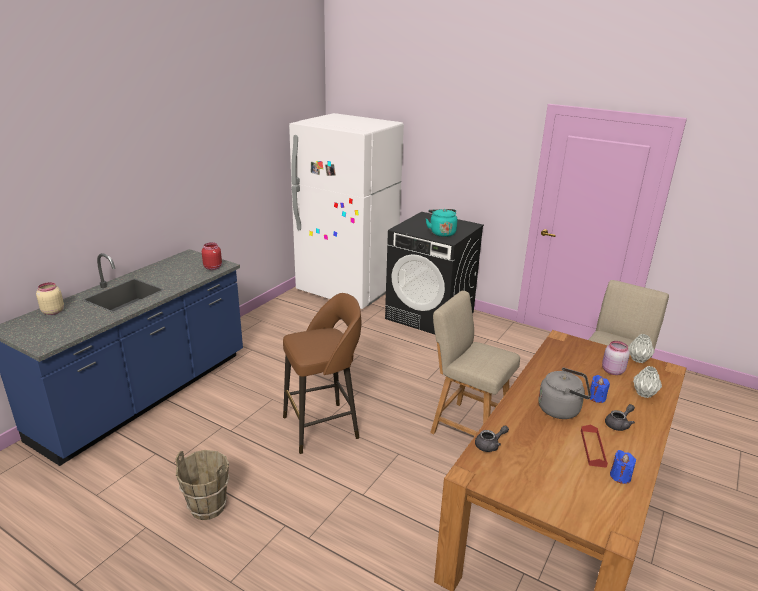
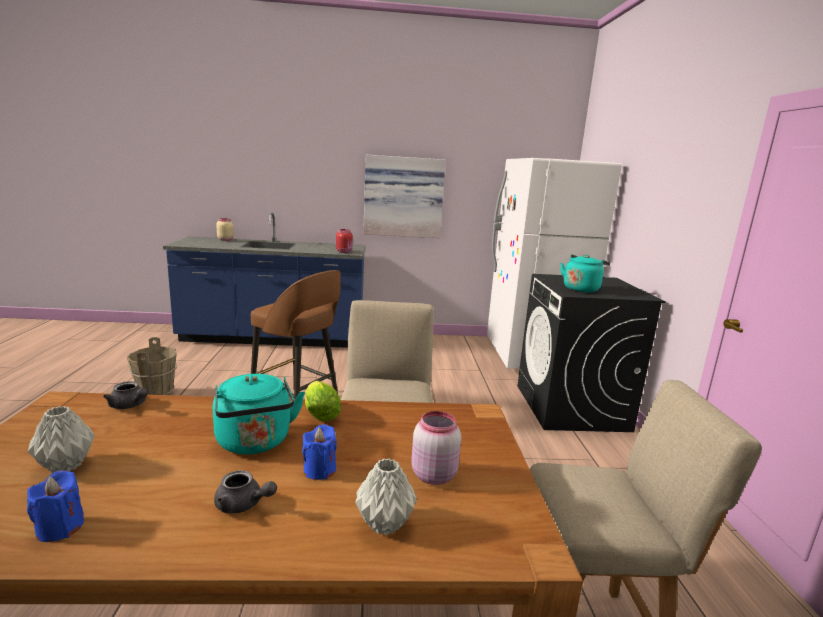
camera: 55 degrees right, 10 degrees down
(212, 184) = (403, 197): none -> picture
(536, 382) = (319, 413): none -> lettuce
(561, 409) = (255, 443): grey kettle -> turquoise kettle
(593, 448) = (148, 486): red tray -> none
(638, 359) = (519, 501): grey vase -> grey vase (66, 466)

